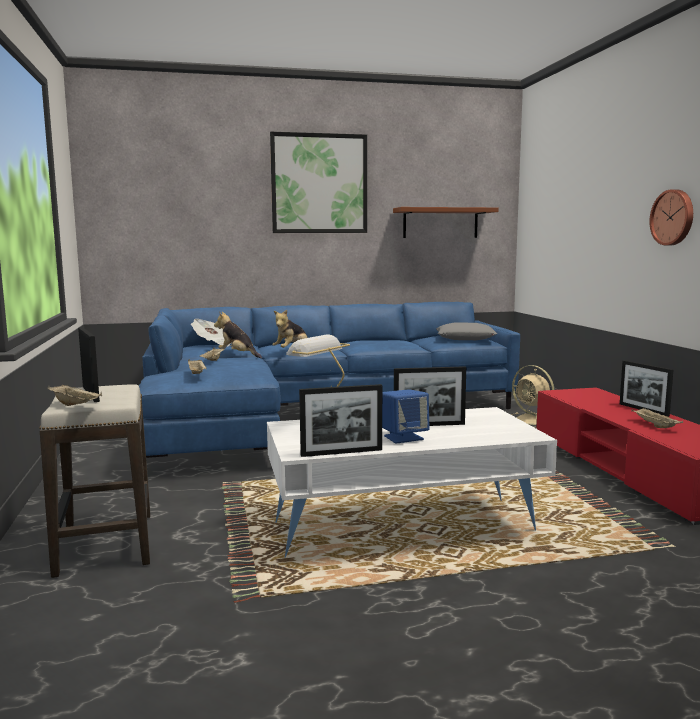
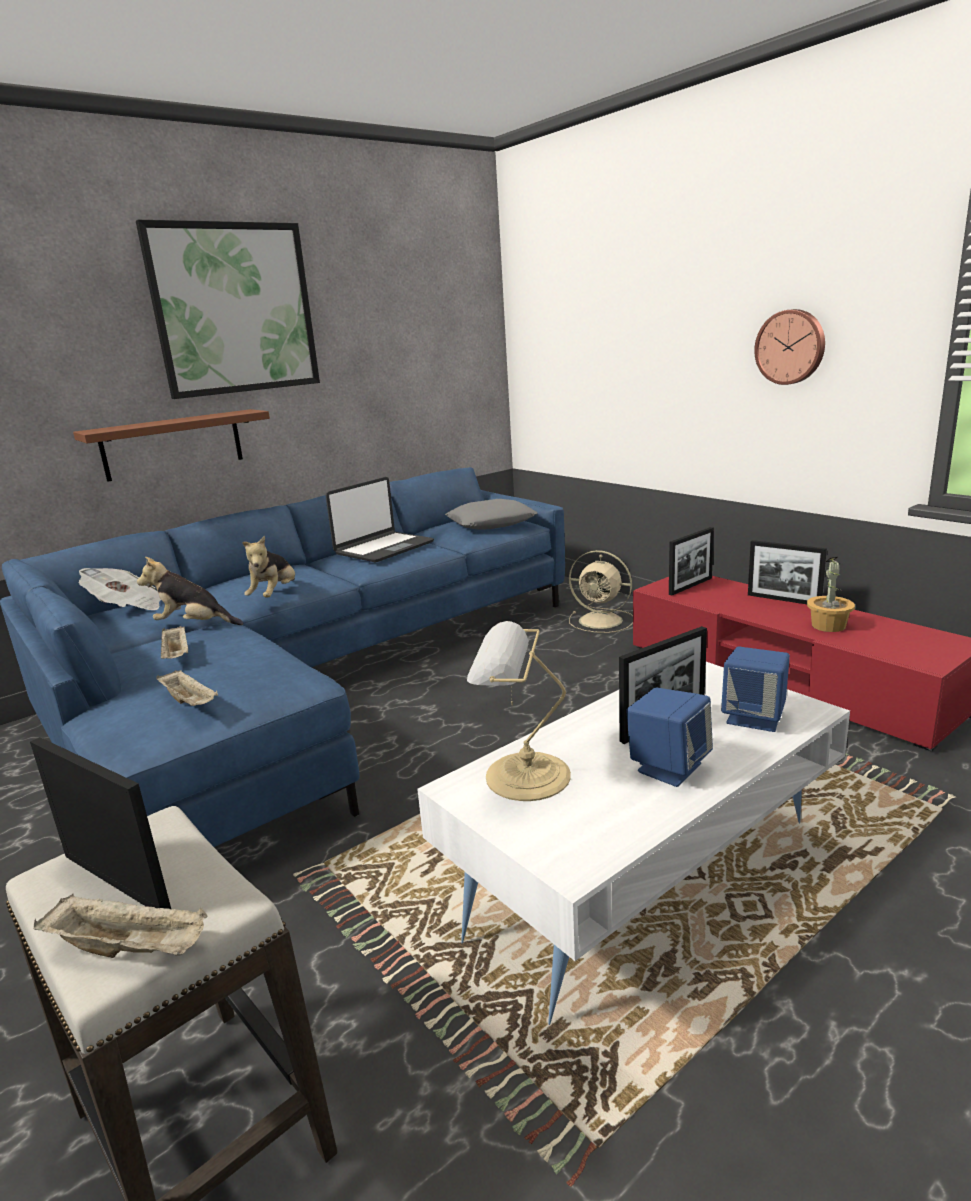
camera: 25 degrees left, 10 degrees up
(341, 452) = (634, 841): picture frame -> picture frame (690, 586)
(379, 340) = (383, 548): none -> laptop
(440, 223) = (415, 357): brown shelf -> brown shelf (172, 444)
(488, 432) = (754, 718): none -> blue speaker
(654, 425) = (828, 626): beige tray -> potted plant

